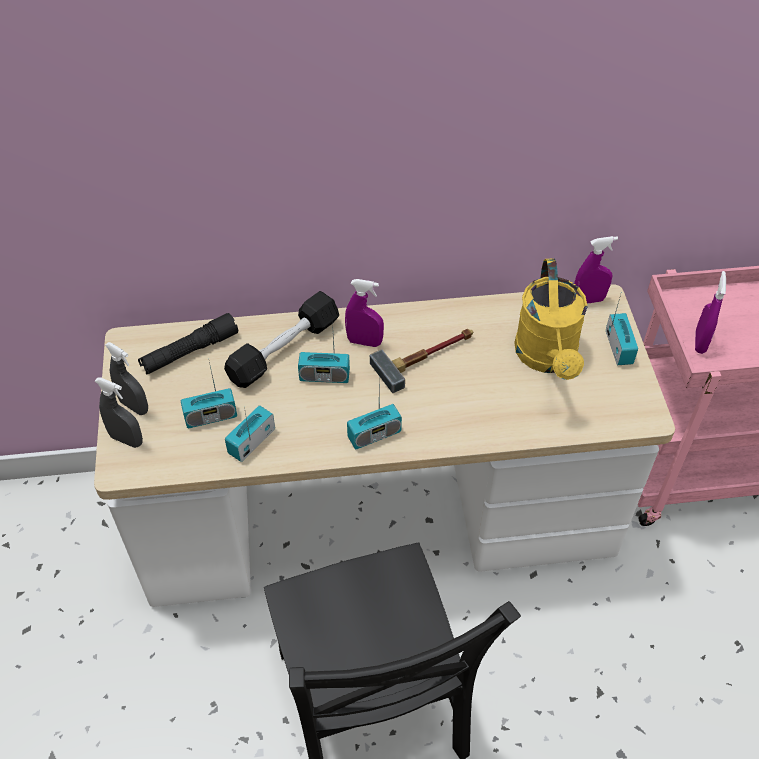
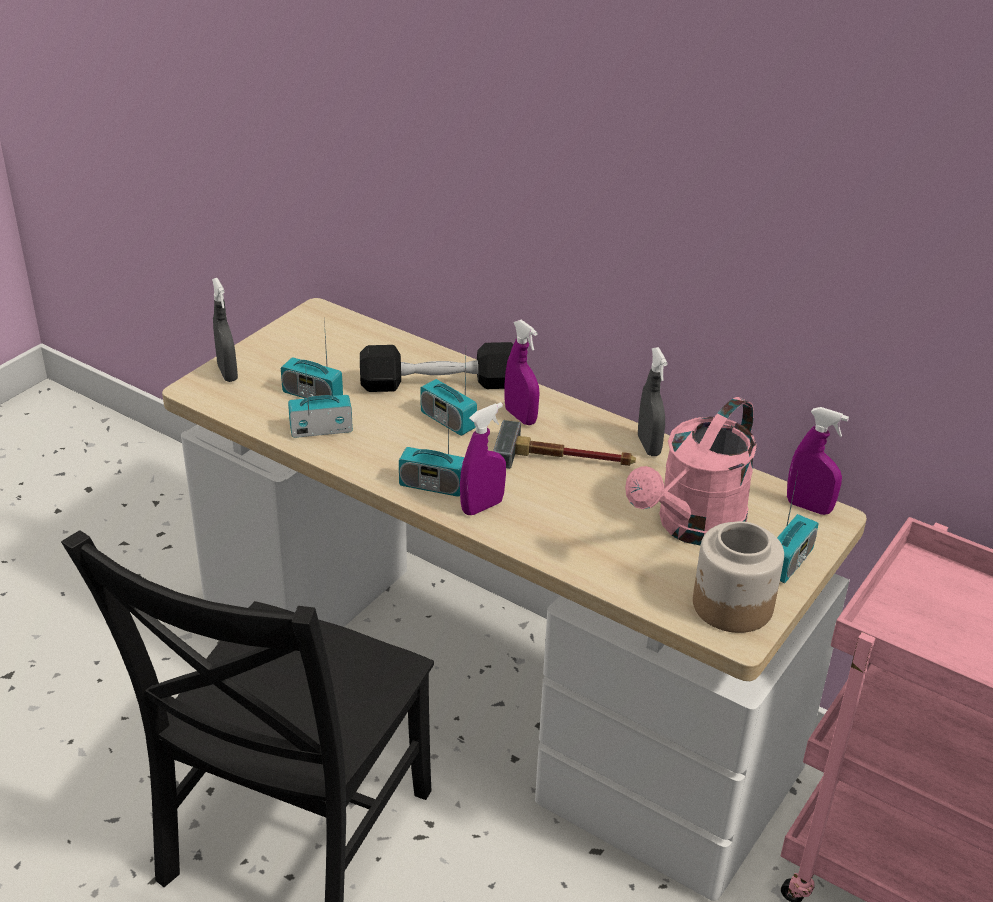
camera: 40 degrees right, 15 degrees down
(134, 406) = (264, 355): grey spray bottle -> grey spray bottle (648, 446)
(190, 351) = (358, 344): black flashlight -> none
(548, 358) = (692, 527): yellow watering can -> pink watering can
(624, 399) = (732, 606): none -> jar
(700, 342) = (903, 615): purple spray bottle -> purple spray bottle (482, 506)

